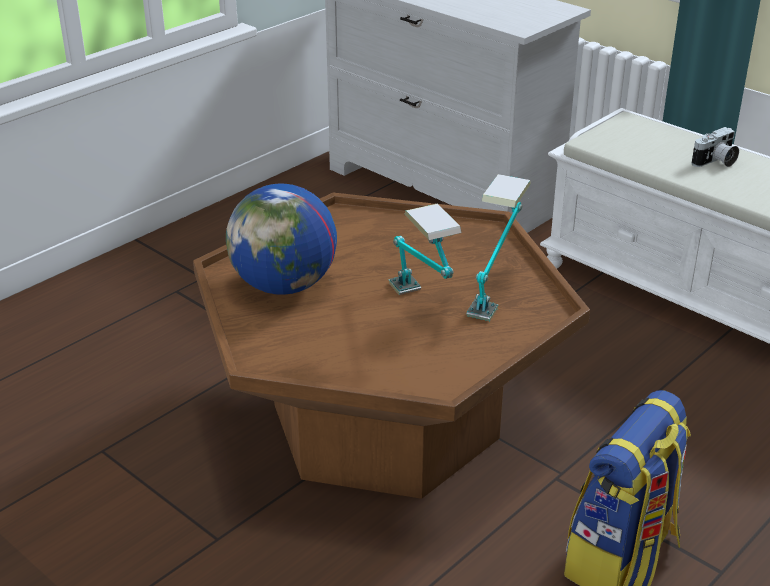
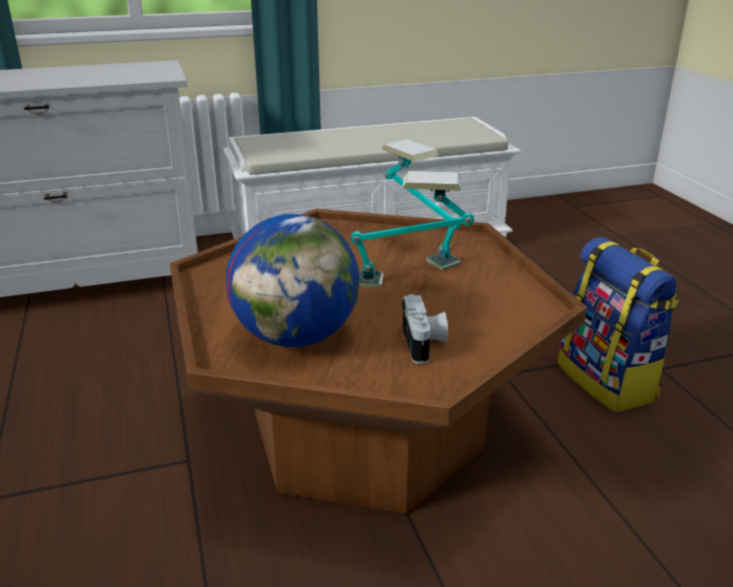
camera: 60 degrees left, 5 degrees down
(715, 162) = (348, 137): camera -> camera (425, 344)

